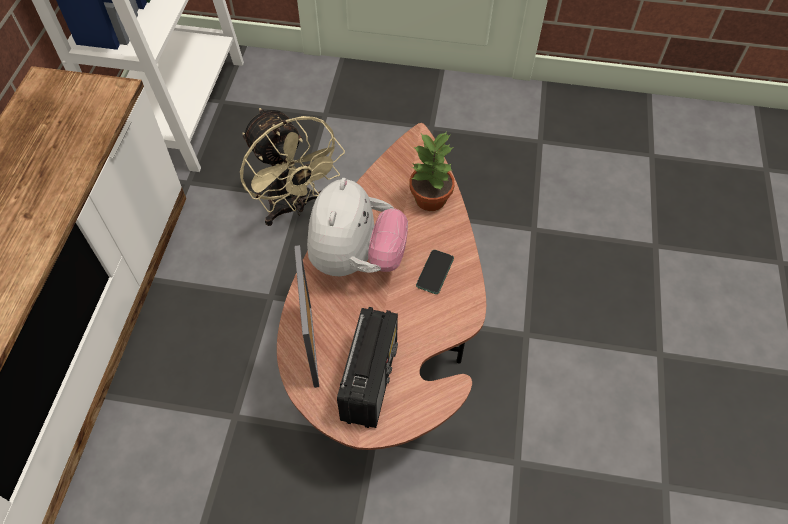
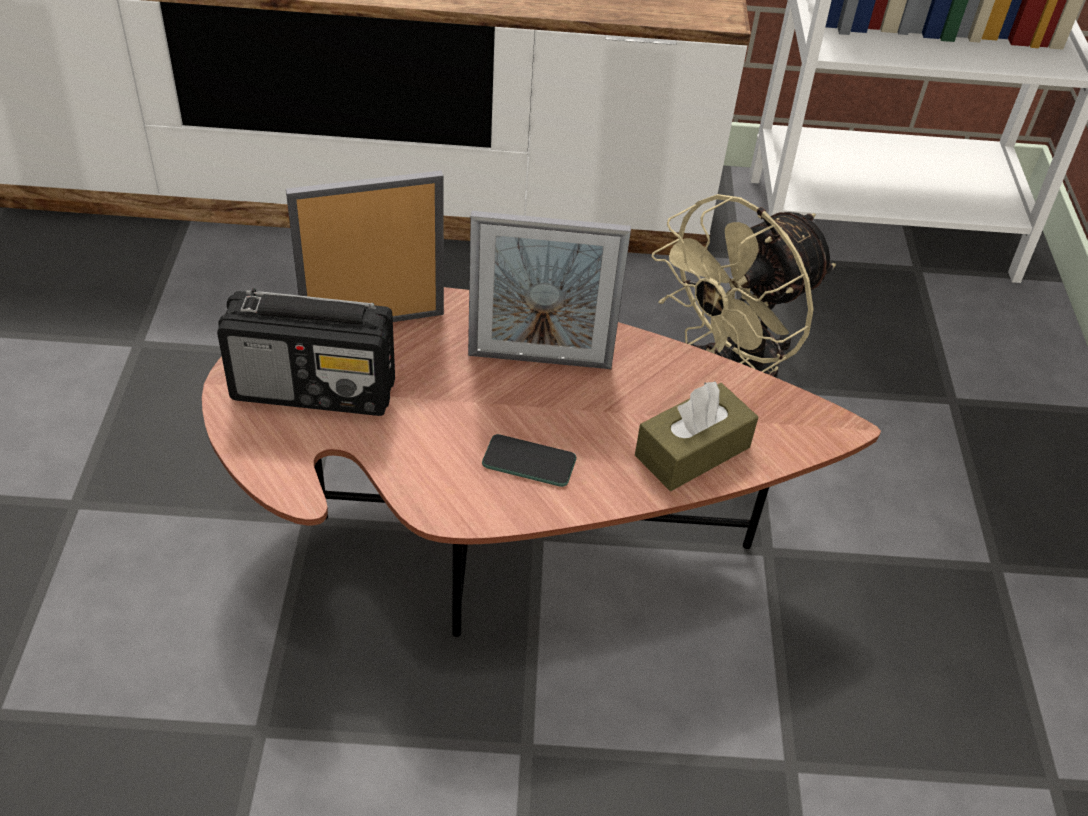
camera: 80 degrees right, 10 degrees down
(356, 259) = (540, 360): plush toy -> picture frame
(431, 199) = (692, 451): potted plant -> brown tissue box

